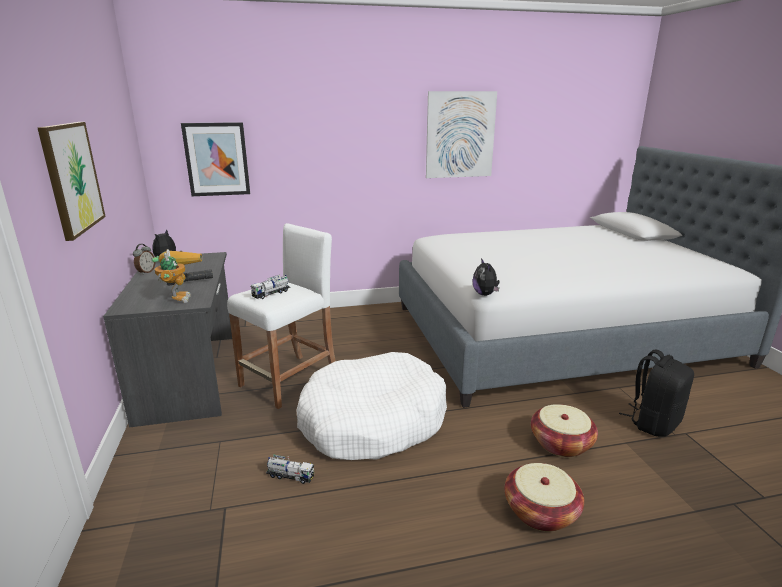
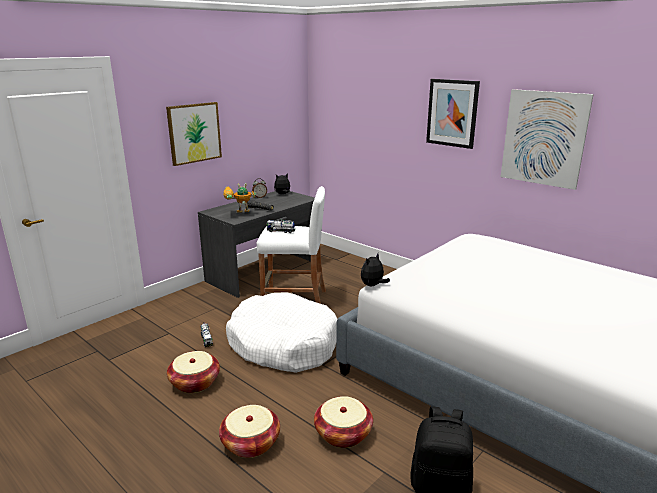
camera: 55 degrees right, 0 degrees up
(179, 296) = (238, 214): toy robot -> toy robot turned 150 degrees counterclockwise
(217, 159) = (346, 130): picture -> picture (452, 113)
(382, 520) = (195, 383): none -> basket

